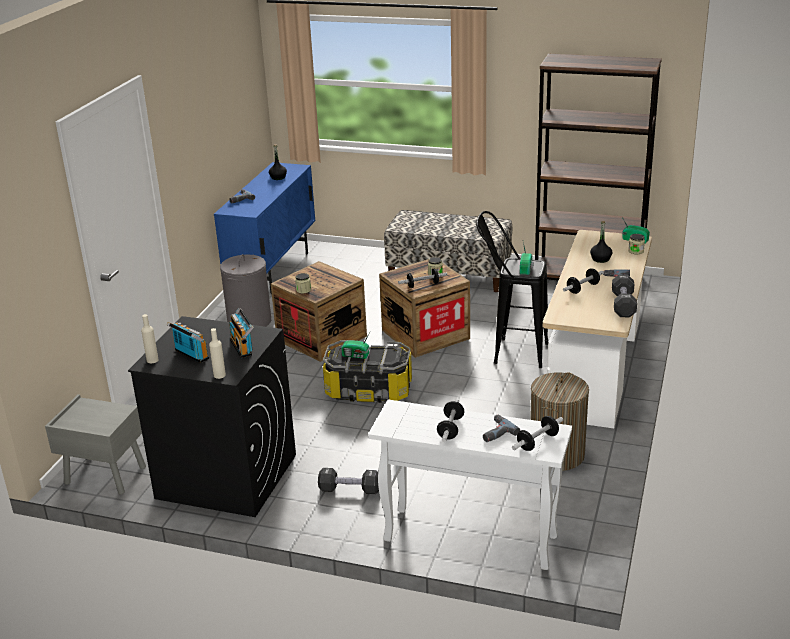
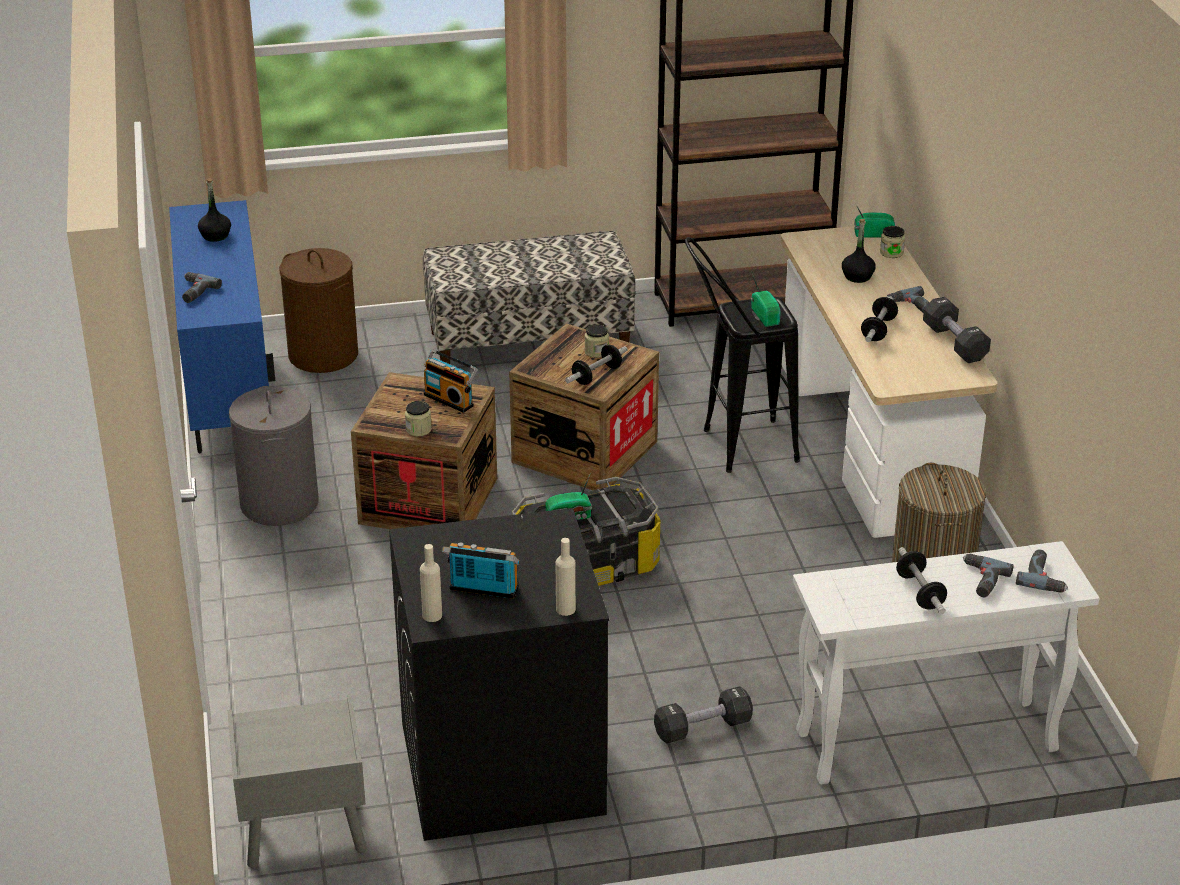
camera: 30 degrees left, 5 degrees up
(243, 347) = (548, 554): radio -> radio (450, 399)
(339, 259) = (323, 355): none -> brown laundry basket
(537, 442) = (1044, 577): dumbbell -> power drill

